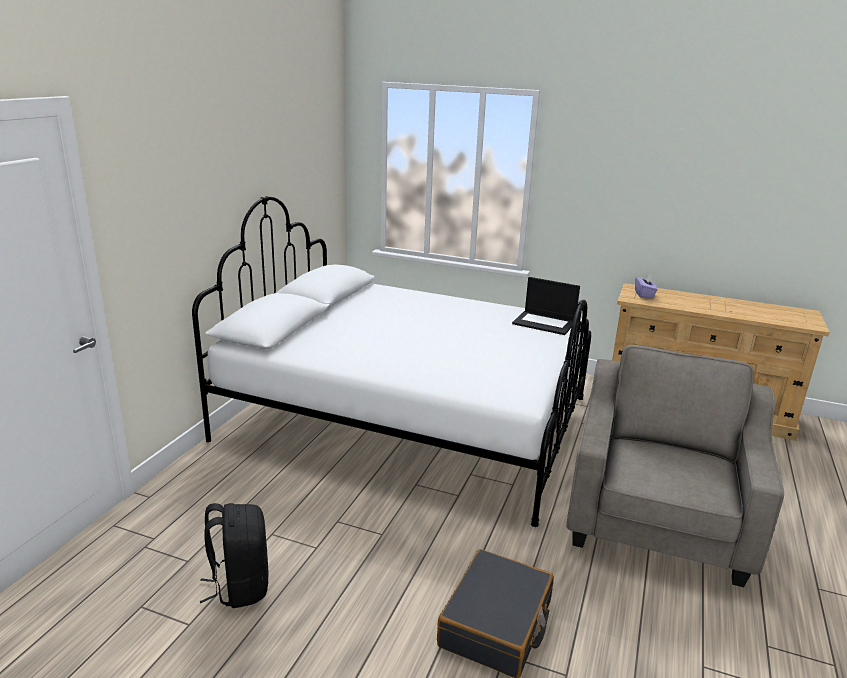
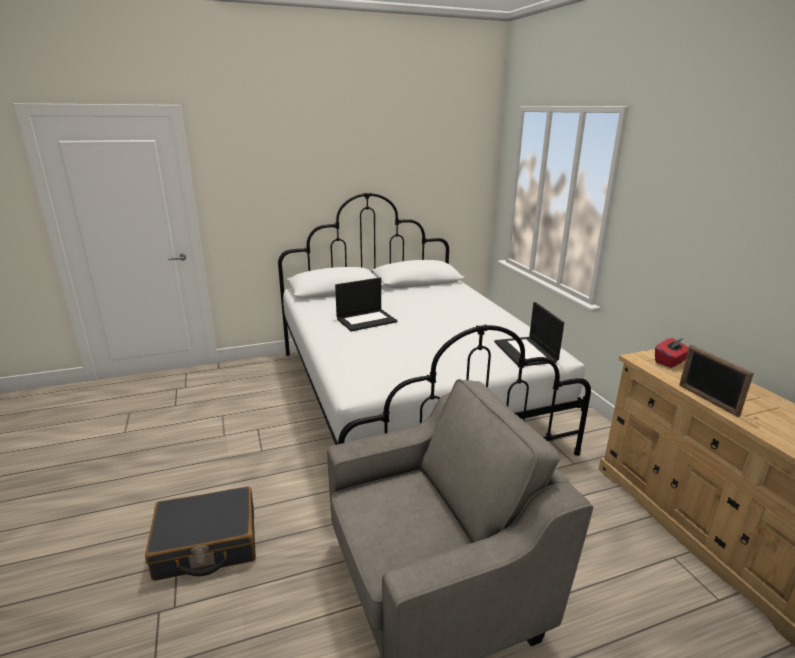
camera: 50 degrees right, 0 degrees up
(240, 586) = (167, 430): black backpack -> none
(384, 345) = (366, 320): none -> laptop
(644, 295) = (670, 362): purple tissue box -> red tissue box
(700, 310) = (707, 400): none -> picture frame

